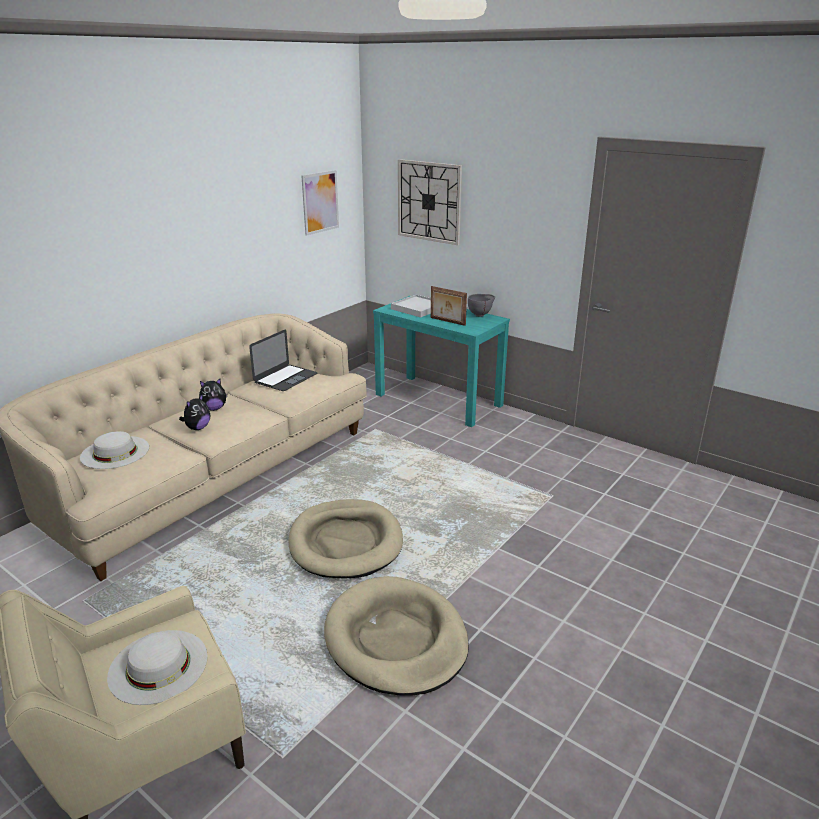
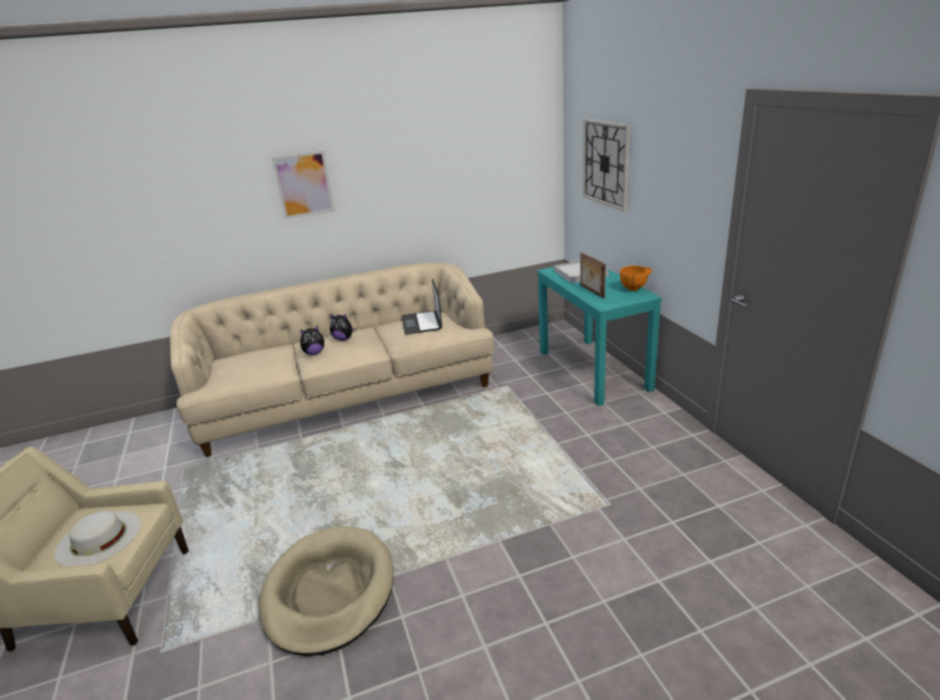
camera: 35 degrees right, 0 degrees up
(115, 452) = (245, 360): white hat -> none
(285, 378) = (421, 322): laptop -> laptop turned 105 degrees clockwise
(320, 202) = (506, 161): picture -> picture (304, 184)
(346, 542) = (380, 485): beige dog bed -> none
(480, 315) = (634, 289): grey bowl -> orange bowl

